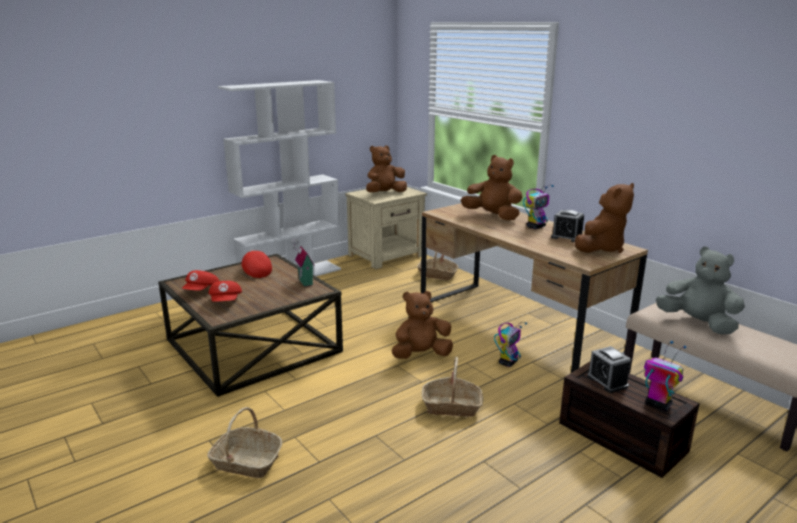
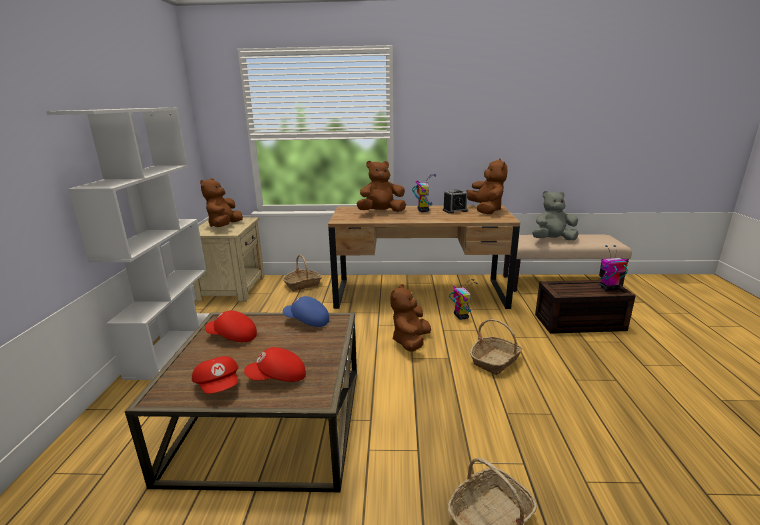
camera: 50 degrees left, 0 degrees up
(226, 302) = (278, 378): red cap -> red cap turned 135 degrees clockwise
(304, 282) = (307, 321): toy house -> blue cap
(607, 381) = (571, 289): alarm clock -> none

